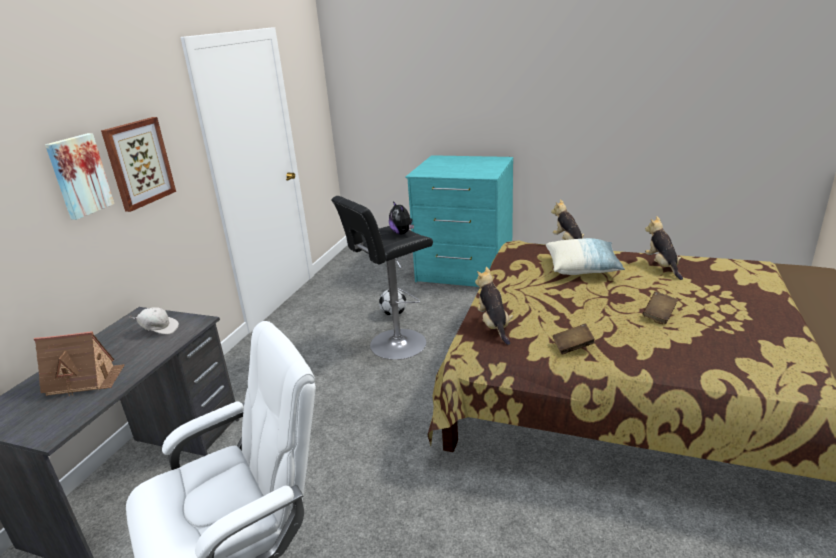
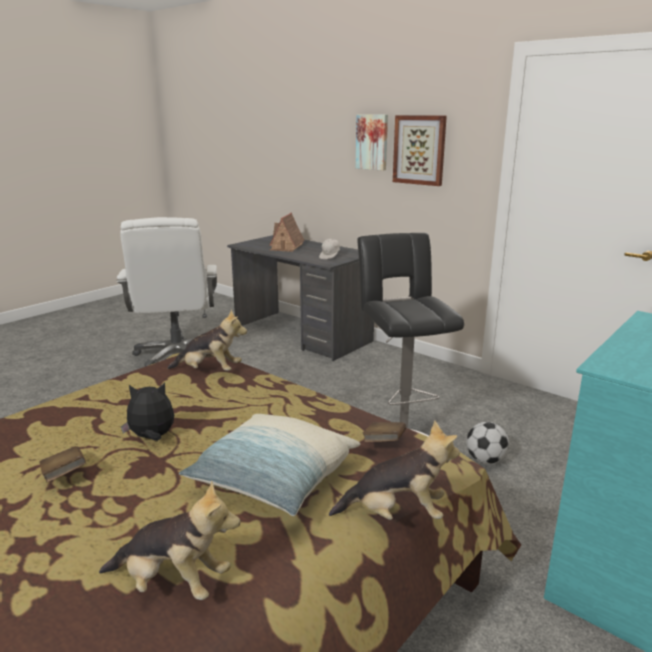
camera: 110 degrees right, 5 degrees down
(402, 233) = (419, 313): plush toy -> plush toy (152, 438)
(573, 347) = (112, 395): brown book -> brown book (384, 443)

